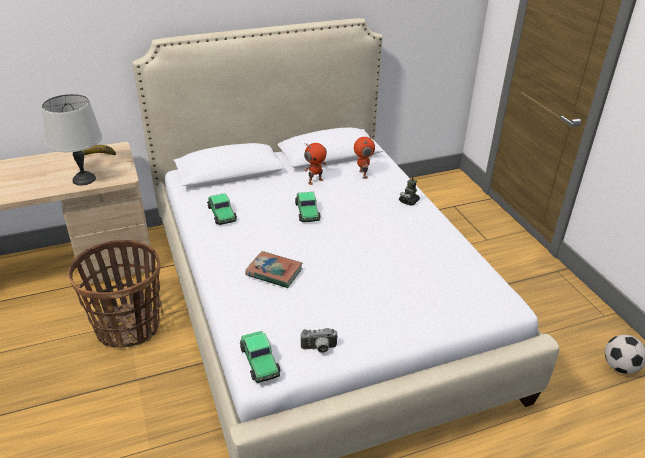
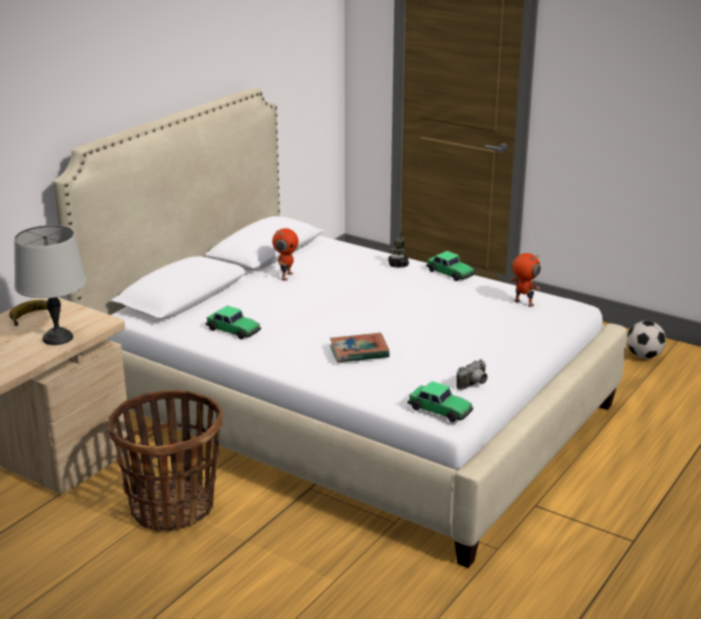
camera: 35 degrees left, 10 degrees down
(307, 212) = (317, 301): toy car -> toy car (450, 273)
(362, 174) = (324, 257): toy robot -> toy robot (523, 303)

